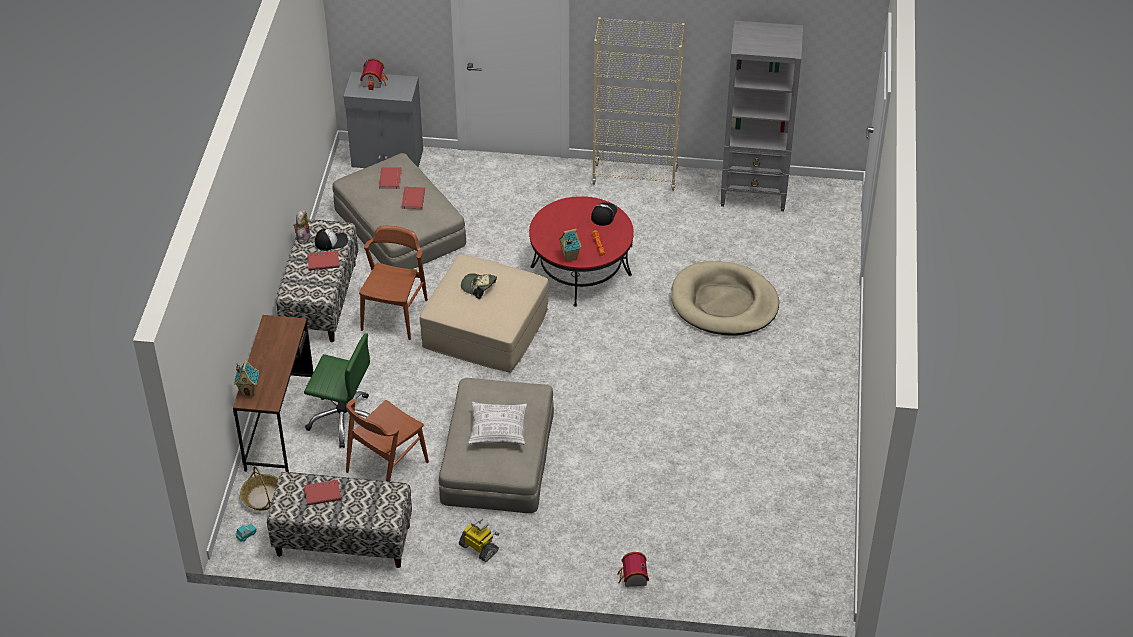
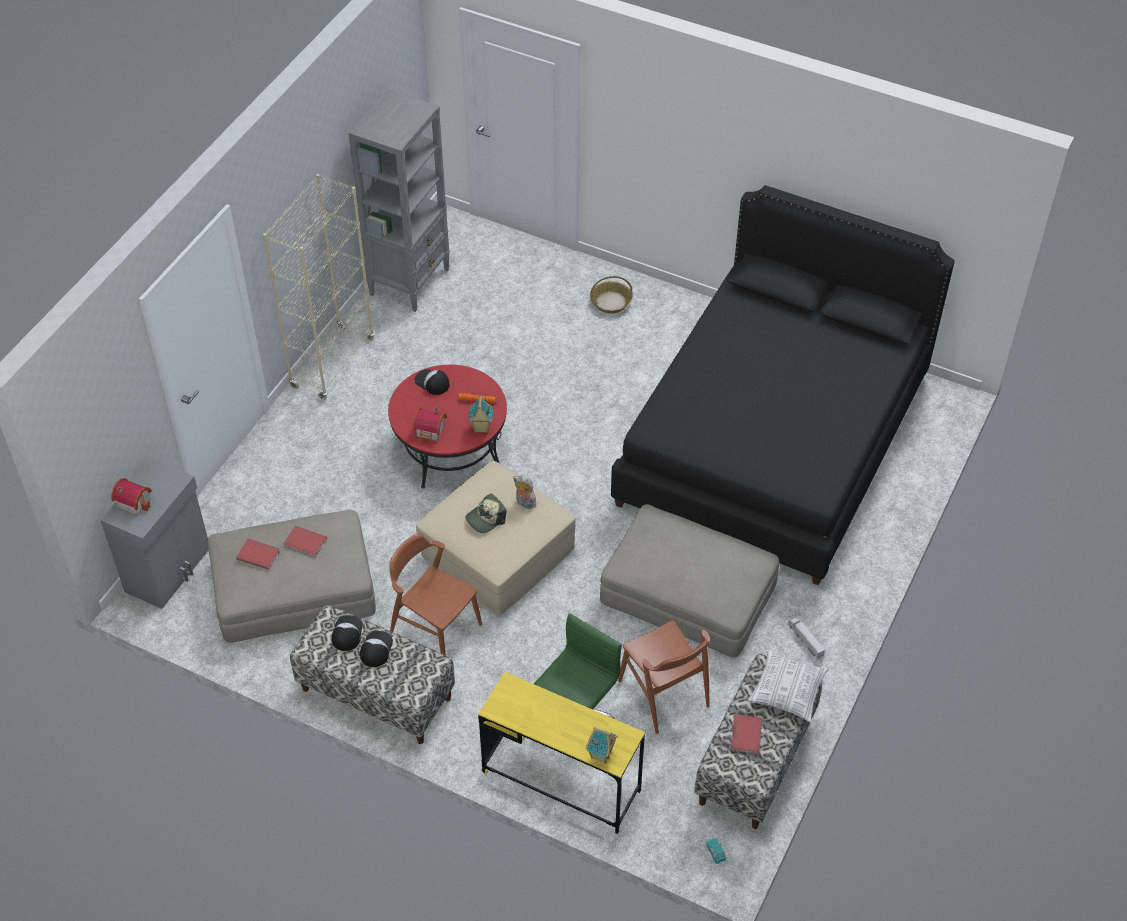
camera: 70 degrees left, 5 degrees up
(263, 497) = (665, 823): basket -> basket (611, 302)
(280, 425) = (561, 781): brown desk -> yellow desk
(302, 237) = (324, 660): plush toy -> plush toy (524, 503)
(323, 261) = (376, 649): red book -> cap
(479, 548) = (805, 641): toy robot -> toy truck
(498, 430) = (700, 560): pillow -> pillow (787, 691)
(633, 578) = (883, 529): toy house -> toy house (430, 432)
(701, 476) = (773, 439): none -> black bed
(724, 303) = (553, 352): beige dog bed -> none

